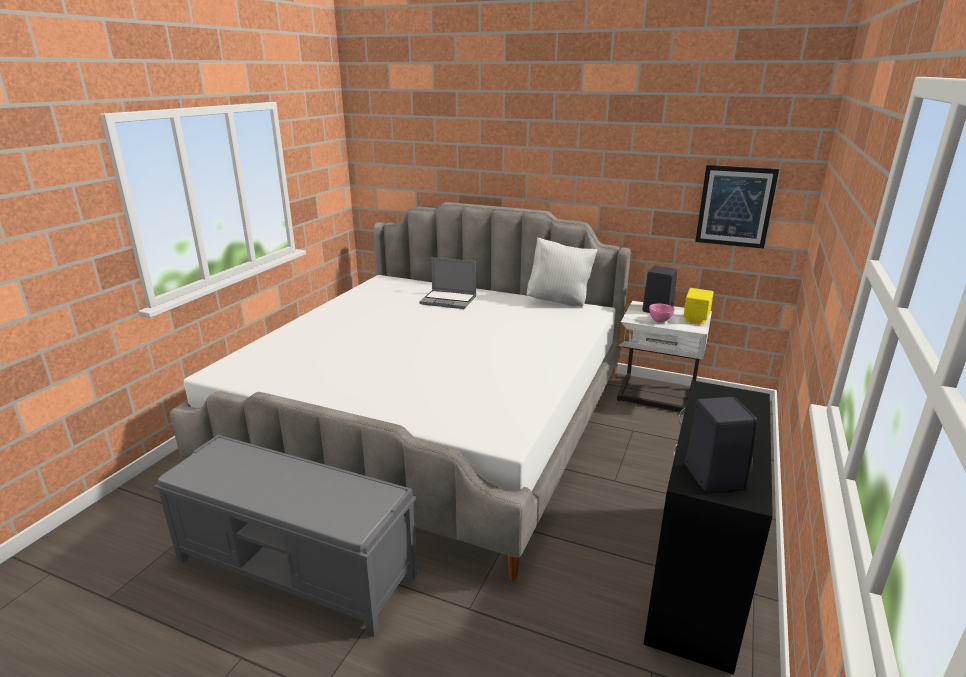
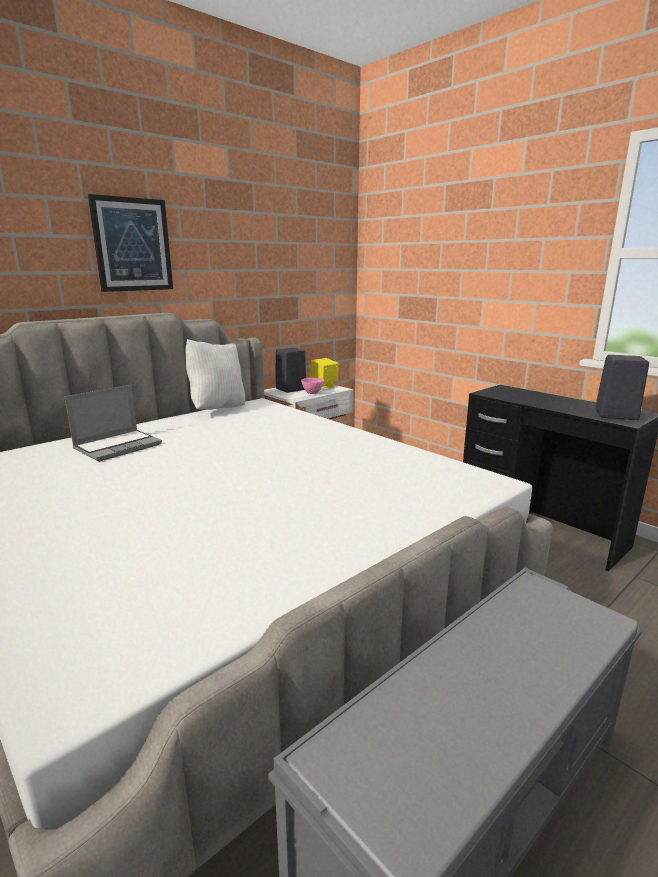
camera: 65 degrees left, 5 degrees down
(735, 206) = (315, 285): picture -> picture (132, 245)

